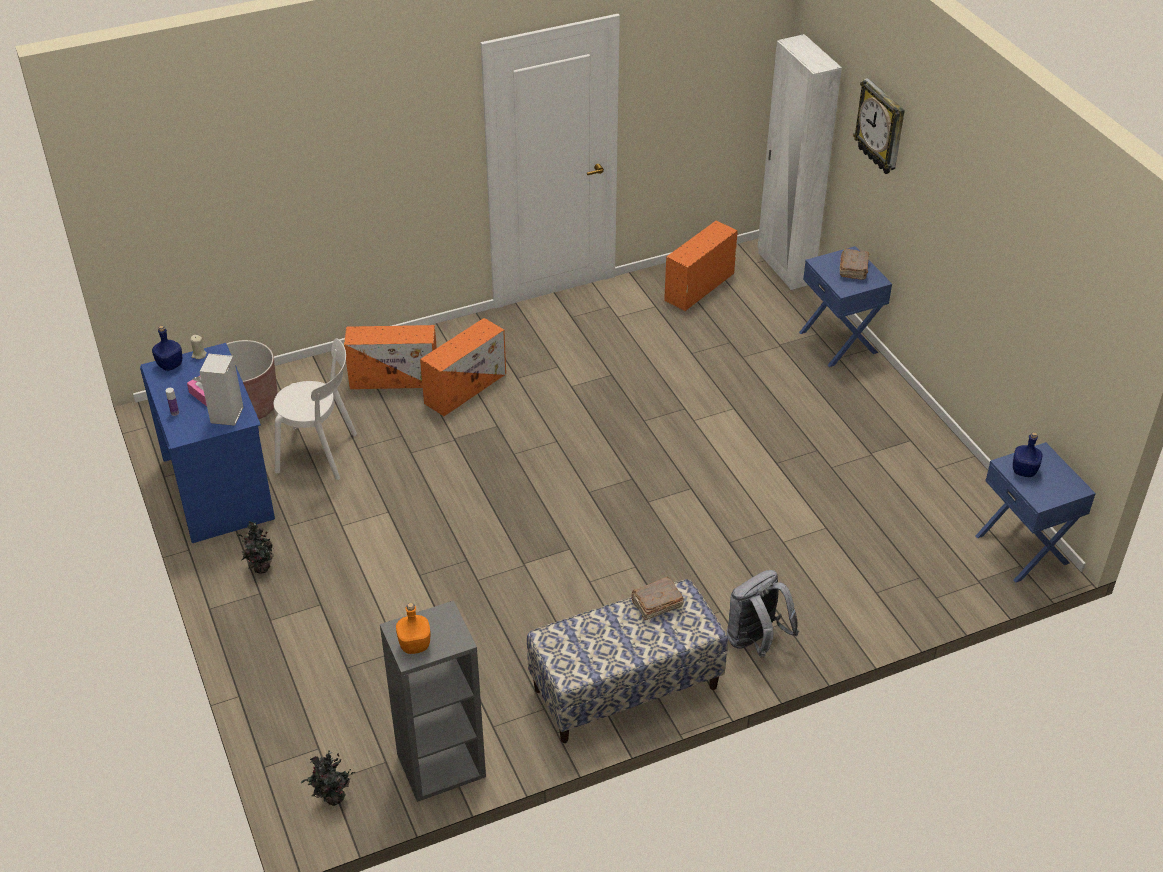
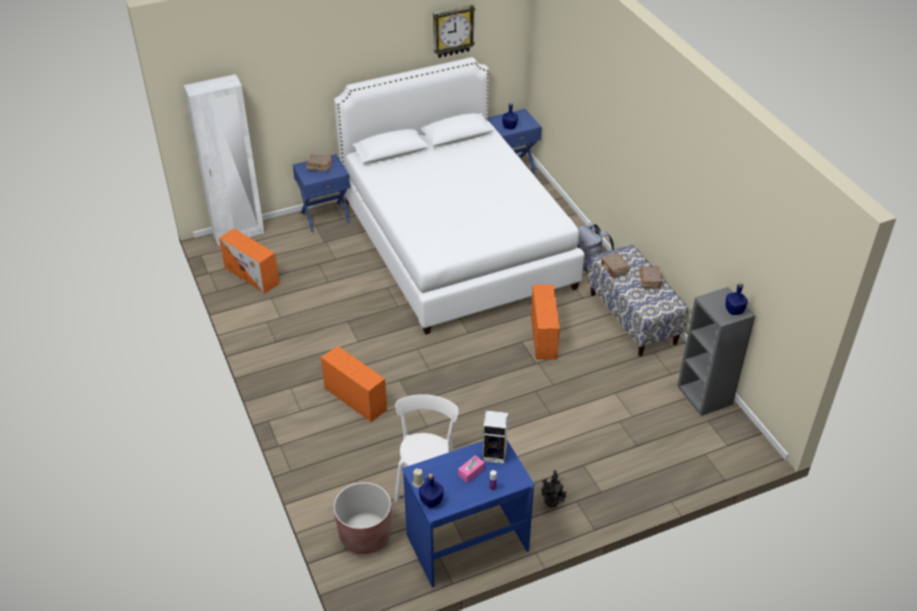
camera: 90 degrees left, 0 degrees up
(333, 799) = (740, 443): potted plant -> none
(395, 379) = (339, 441): orange storage box -> orange storage box (543, 336)
(414, 645) = (734, 311): orange bottle -> blue bottle
(627, 649) = (650, 281): none -> brown book
(796, 478) = (455, 243): none -> white bed
(881, 127) = (289, 78): wall clock -> wall clock (452, 31)

